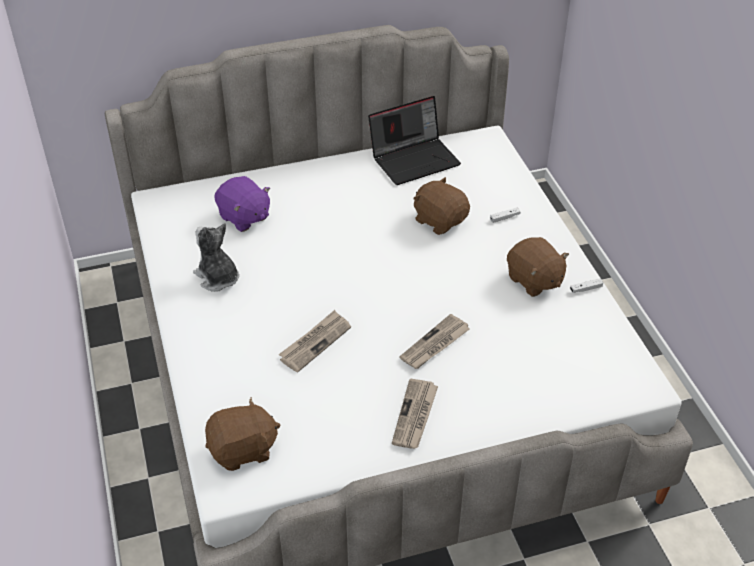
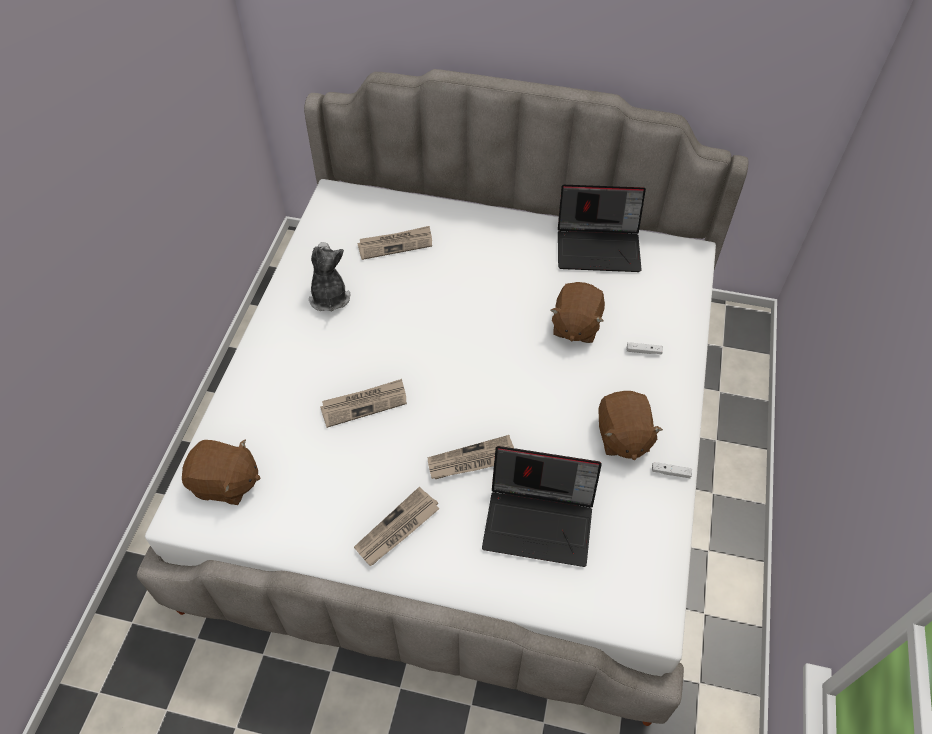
camera: 30 degrees right, 10 degrees up
(244, 217) = (395, 244): purple plush toy -> newspaper
(440, 220) = (575, 326): brown plush toy -> brown plush toy turned 150 degrees counterclockwise
(519, 361) = (540, 521): none -> laptop

